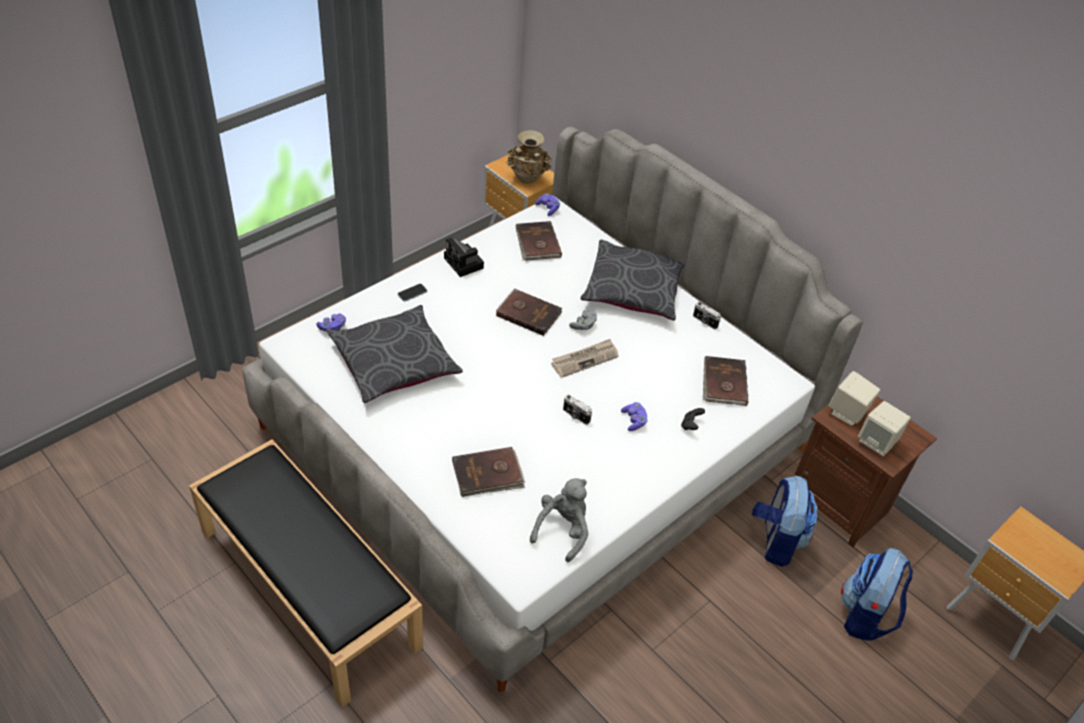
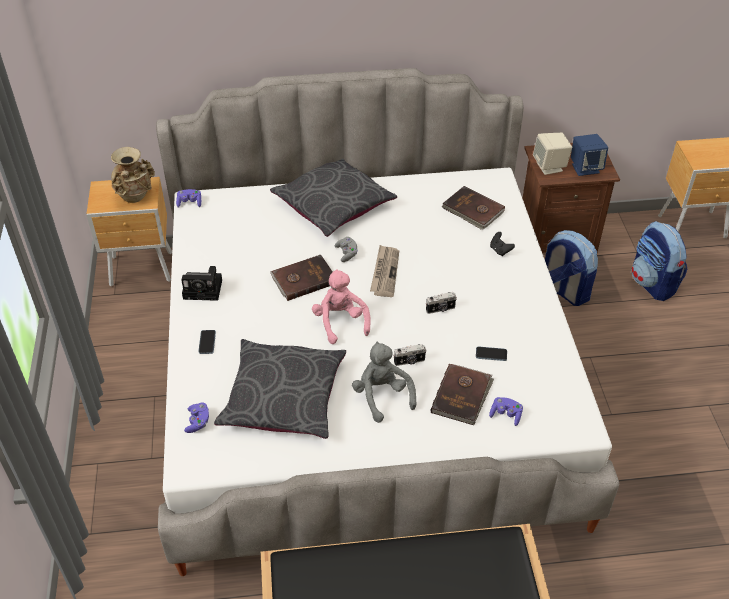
camera: 50 degrees left, 0 degrees up
(502, 358) = (340, 322): none -> pink plush toy
(537, 243) = (225, 231): brown book -> none
(553, 474) = (491, 354): none -> phone
(562, 530) = (551, 378): grey plush toy -> grey plush toy (382, 396)
(634, 421) = (472, 279): purple game controller -> purple game controller (505, 415)
(704, 322) = (403, 185): camera -> camera (409, 361)
(877, 442) = (585, 168): beige speaker -> blue speaker

